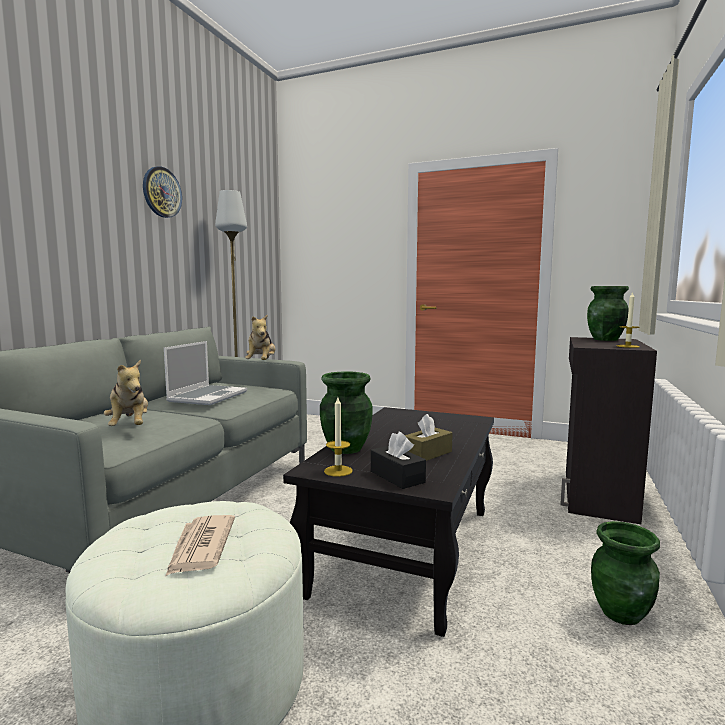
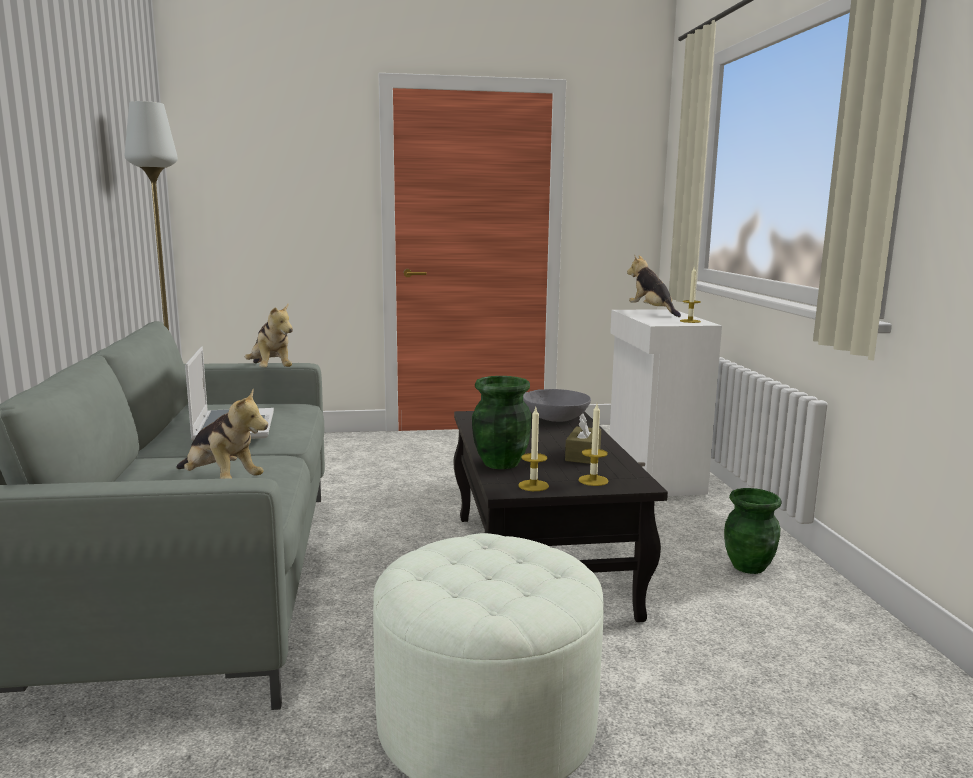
camera: 30 degrees left, 5 degrees up
(161, 192) = (67, 107): wall clock -> none
(200, 547) = (516, 576): newspaper -> none
(397, 477) = (593, 480): black tissue box -> candle
(456, 422) = (555, 418): none -> grey bowl
(596, 494) = (653, 475): black cabinet -> white cabinet
(606, 339) = (652, 312): green vase -> plush toy

